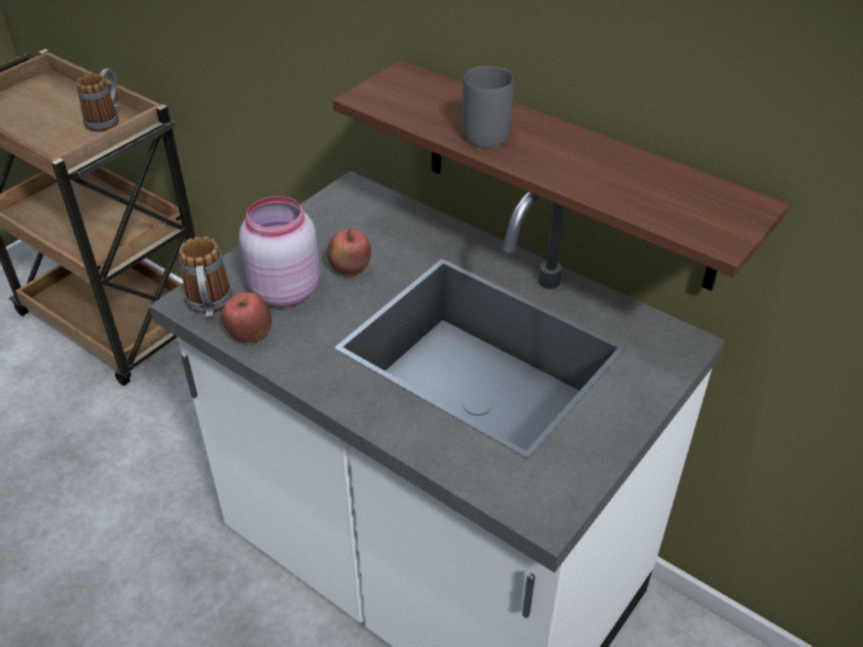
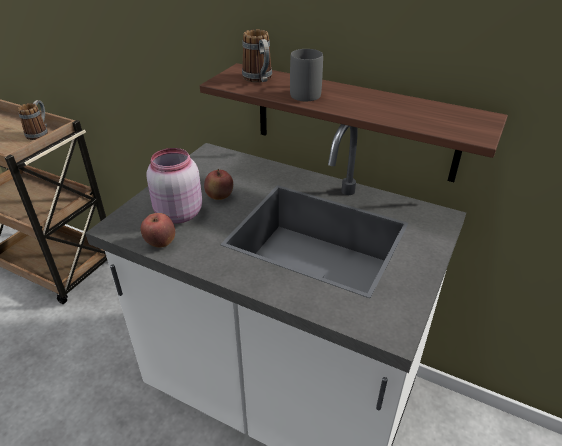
camera: 10 degrees left, 5 degrees down
(209, 307) = (128, 228): mug -> mug (259, 79)

